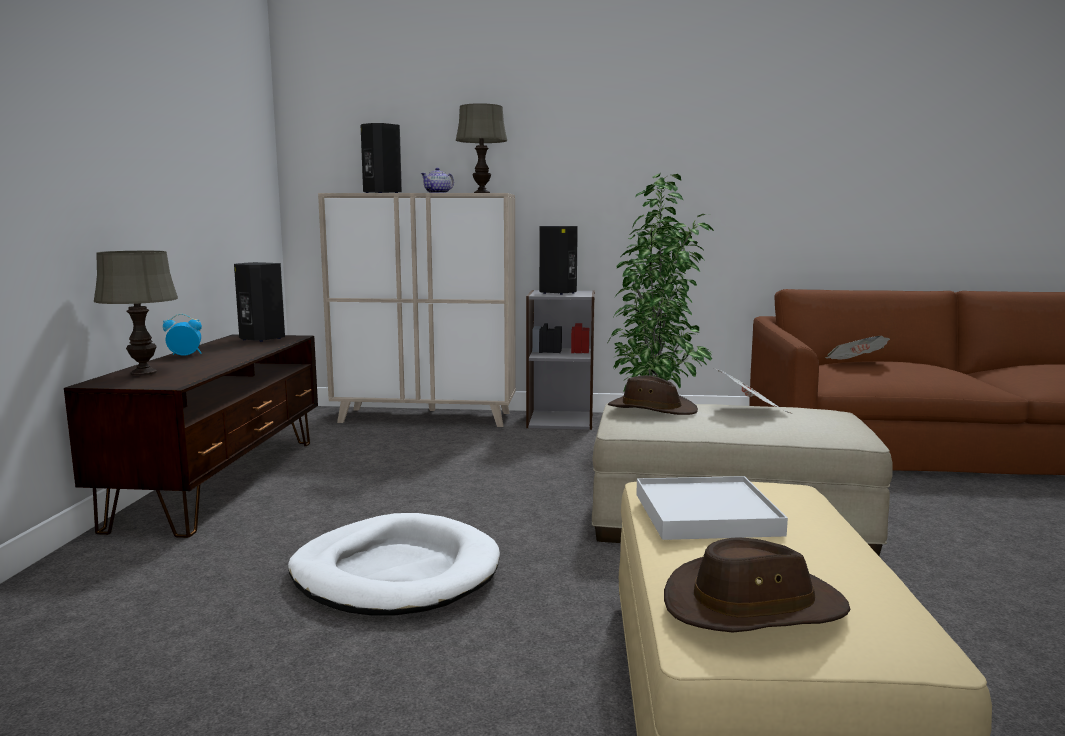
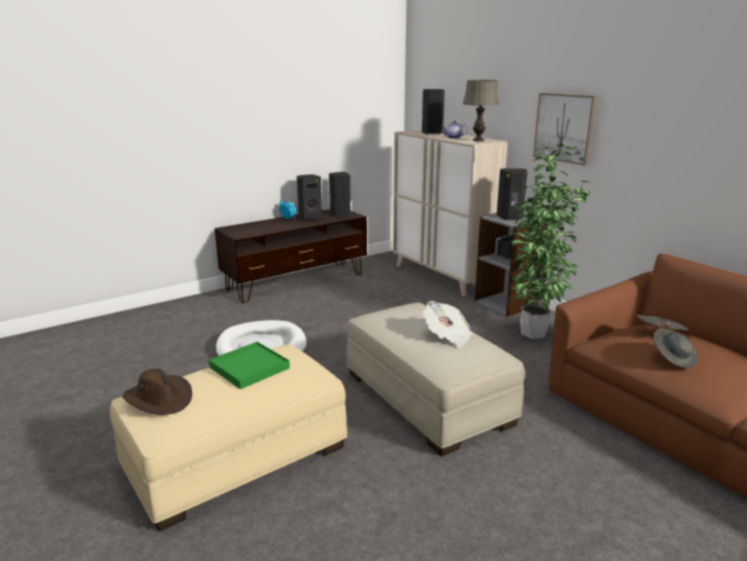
camera: 50 degrees right, 10 degrees up
(144, 373) = (249, 226): grey table lamp -> none
(221, 348) = (309, 217): none -> black speaker
(604, 168) = (564, 128): none -> picture
(651, 409) = (405, 314): brown hat -> none
(706, 514) = (249, 368): white tray -> green tray
(912, 372) = (673, 358): none -> grey hat

